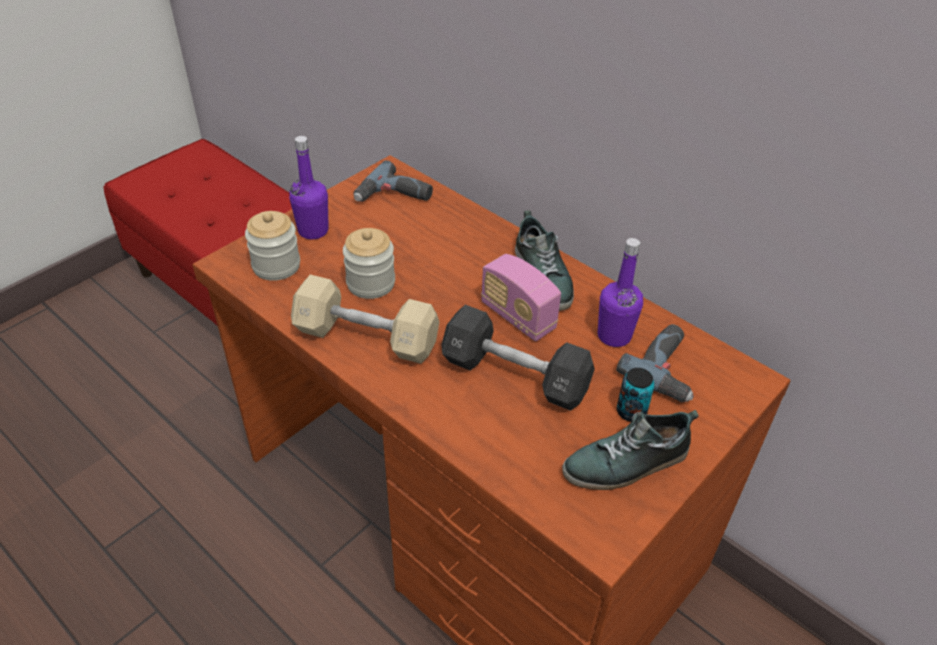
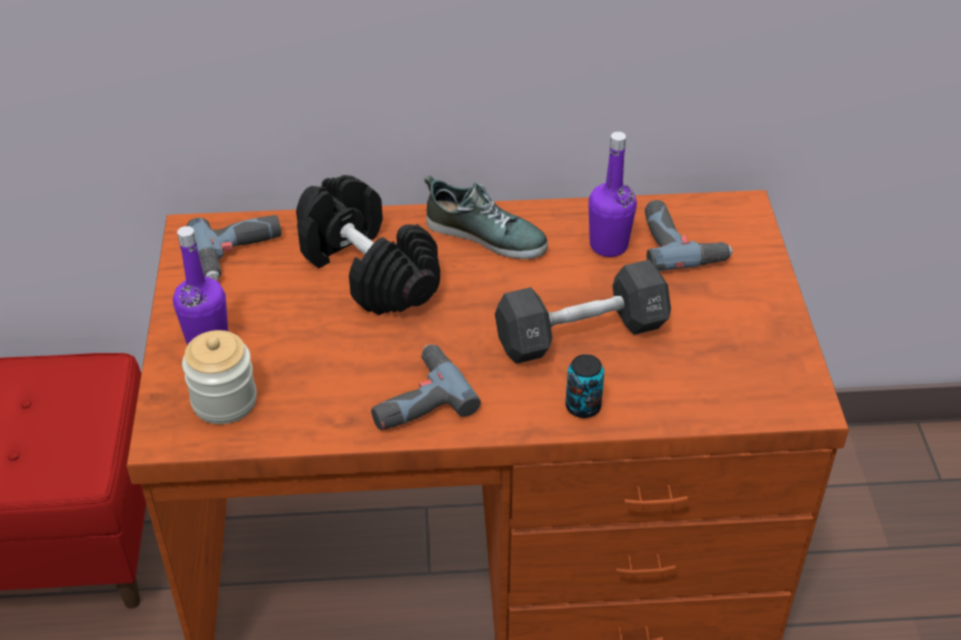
camera: 45 degrees left, 0 degrees up
(366, 337) = (415, 398): beige dumbbell -> power drill
(371, 283) = (344, 349): jar -> none
(445, 250) = (367, 270): none -> black dumbbell
(518, 317) = (515, 284): radio -> none
(627, 463) = (747, 336): shoe -> none
(631, 412) = (699, 296): can -> can (583, 407)

